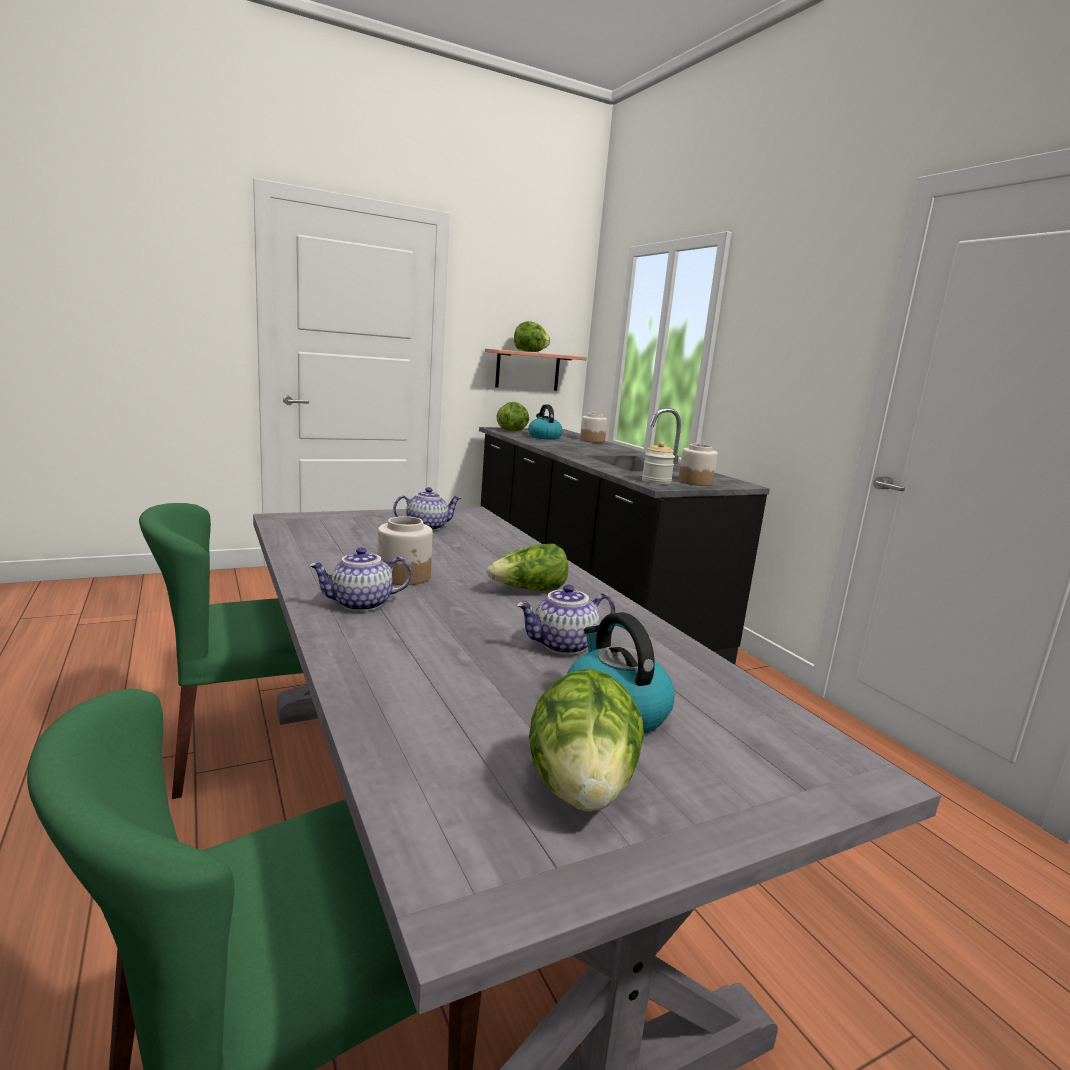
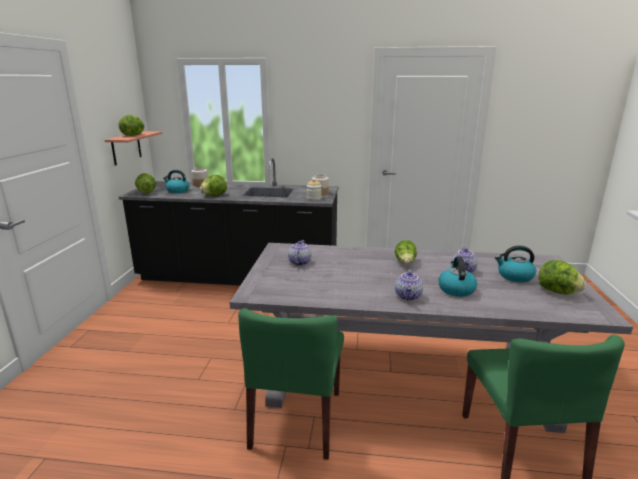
camera: 55 degrees left, 5 degrees up
(404, 576) = (376, 281): jar -> none
(441, 643) = (456, 289): none -> kettle
(559, 448) = (214, 195): none -> lettuce

